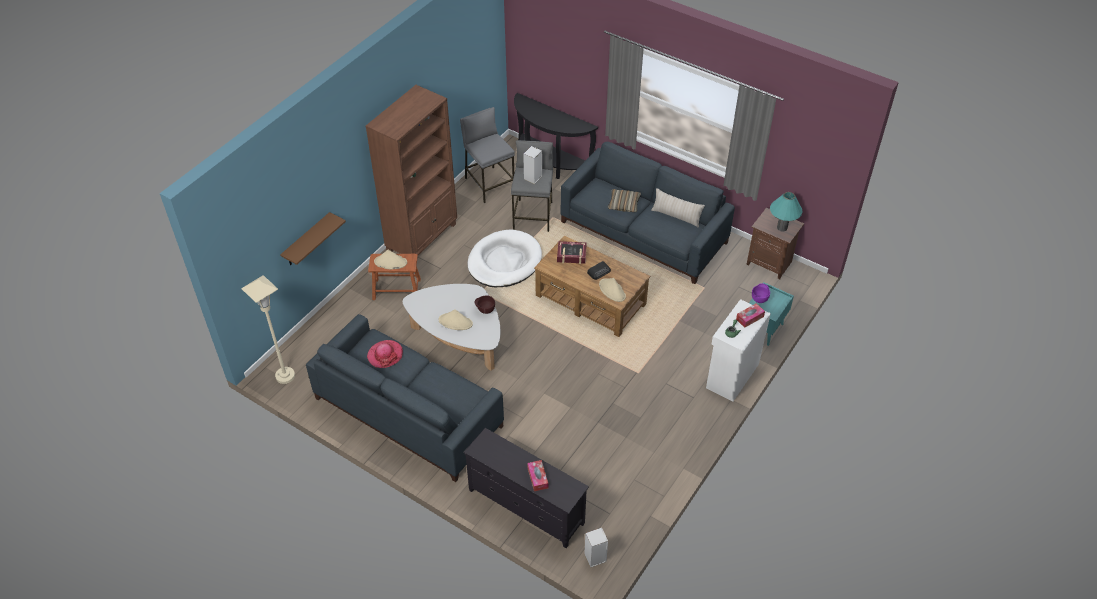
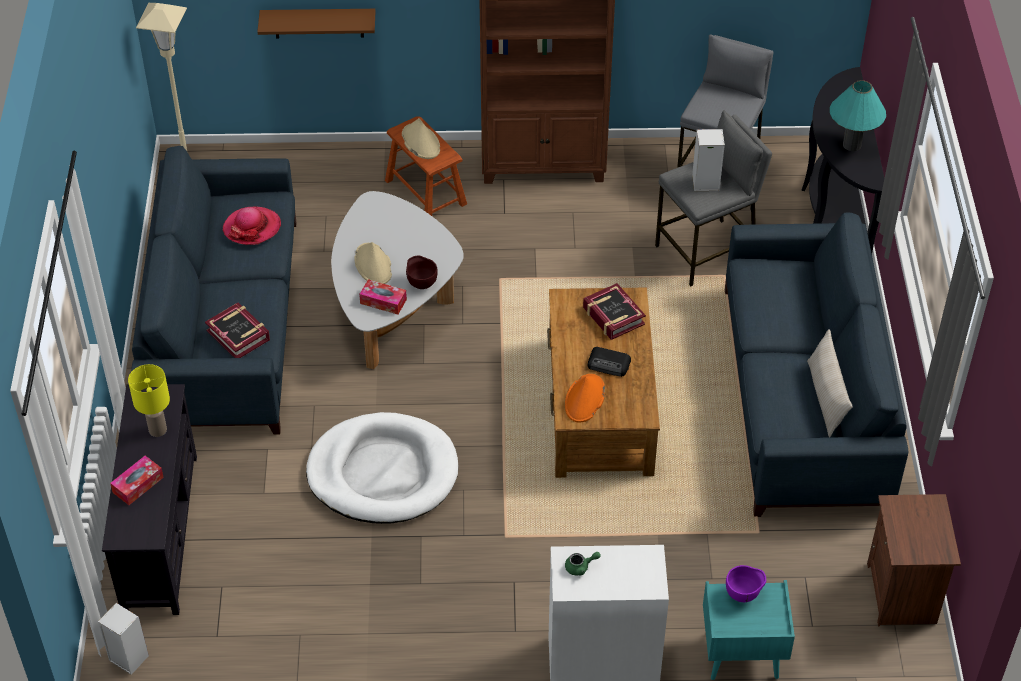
camera: 55 degrees right, 0 degrees up
(455, 396) = (238, 335): none -> book
(504, 262) = (582, 271): white dog bed -> white dog bed (383, 473)
(507, 453) = (157, 429): none -> yellow table lamp
(612, 291) = (584, 399): beige hat -> orange hat
(624, 204) = (784, 321): pillow -> none
(749, 318) = (632, 576): tissue box -> tissue box (383, 301)
(782, 227) = (917, 537): turquoise table lamp -> turquoise table lamp (852, 145)

